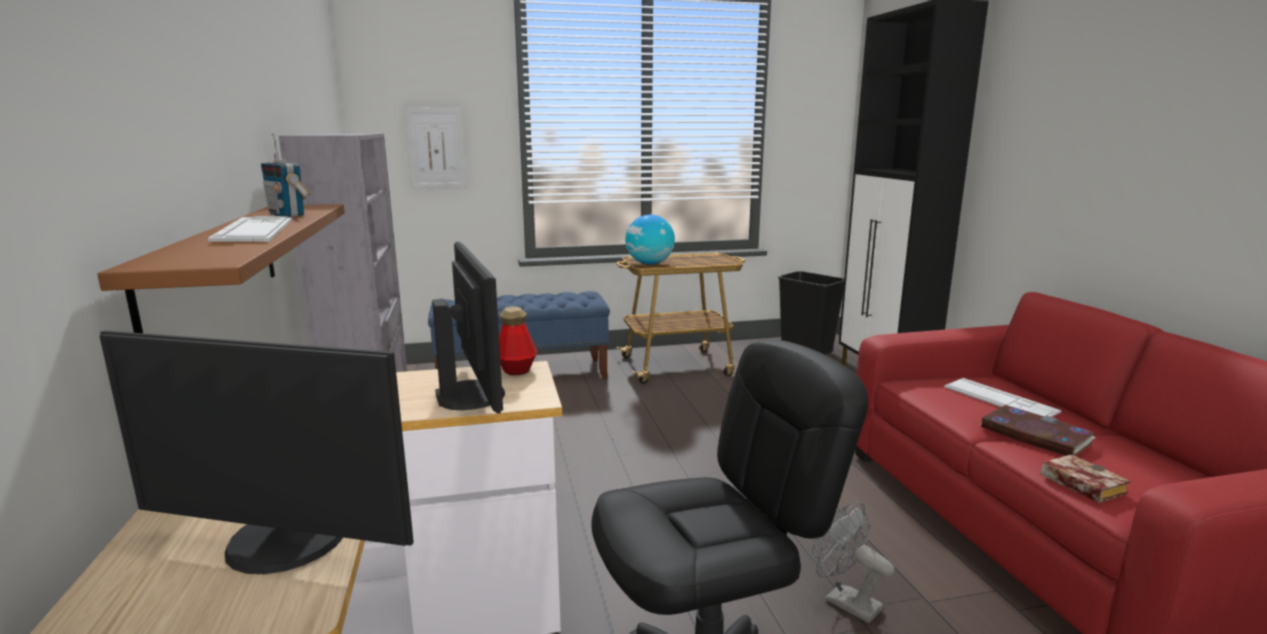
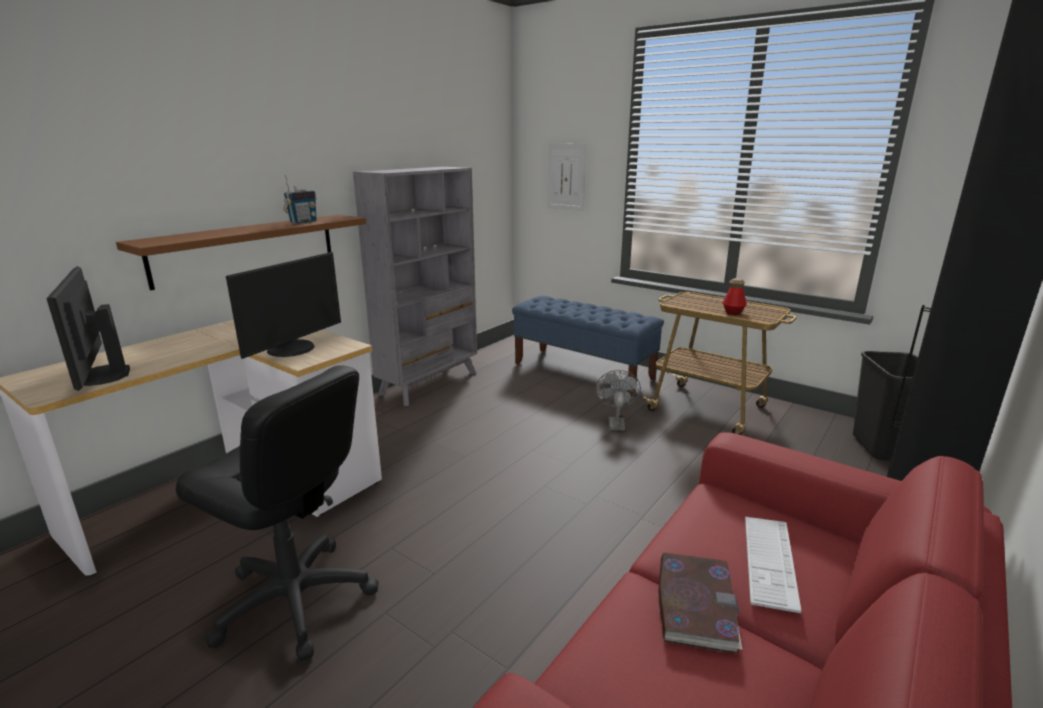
camera: 50 degrees right, 5 degrees up
(255, 231) = (242, 230): keyboard -> none
(288, 215) = (303, 222): radio -> radio turned 150 degrees counterclockwise
(516, 370) = (344, 344): bottle -> bottle (733, 312)
(650, 264) = (687, 302): globe -> none
(844, 601) = (456, 623): grey fan -> grey fan (615, 422)
(1078, 484) = (596, 655): book -> none

